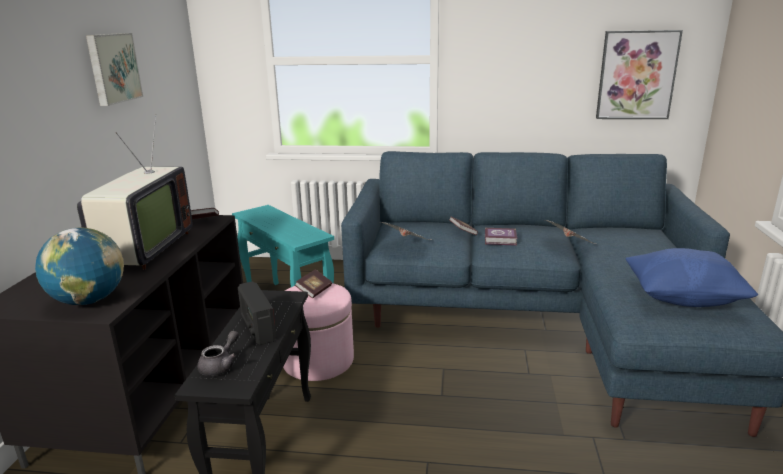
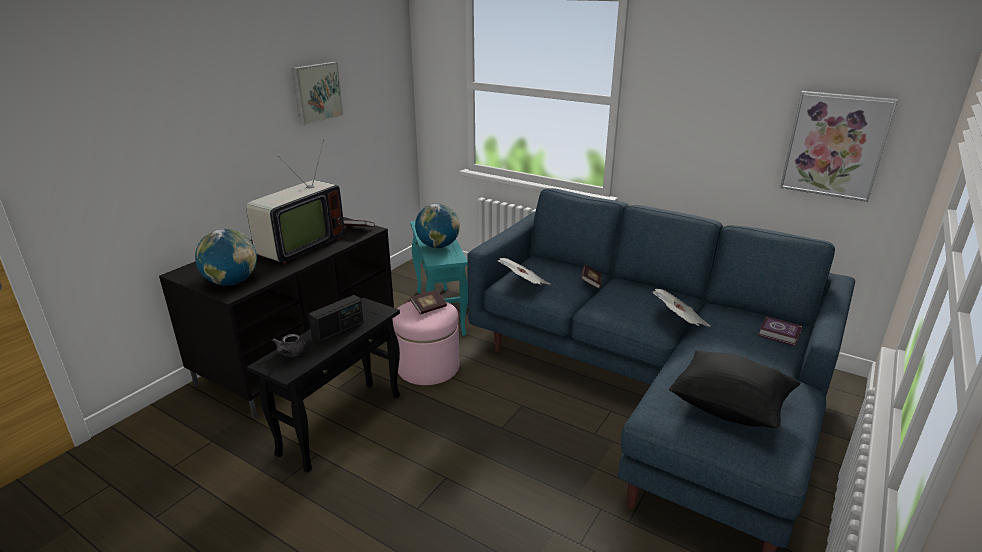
camera: 25 degrees right, 5 degrees up
(221, 365) = (290, 353): grey teapot -> grey teapot turned 135 degrees clockwise
(257, 327) = (338, 331): radio -> radio turned 135 degrees counterclockwise
(287, 229) = (438, 246): none -> globe
(501, 240) = (616, 299): book -> book (780, 335)
(683, 298) = (729, 408): blue pillow -> black pillow

